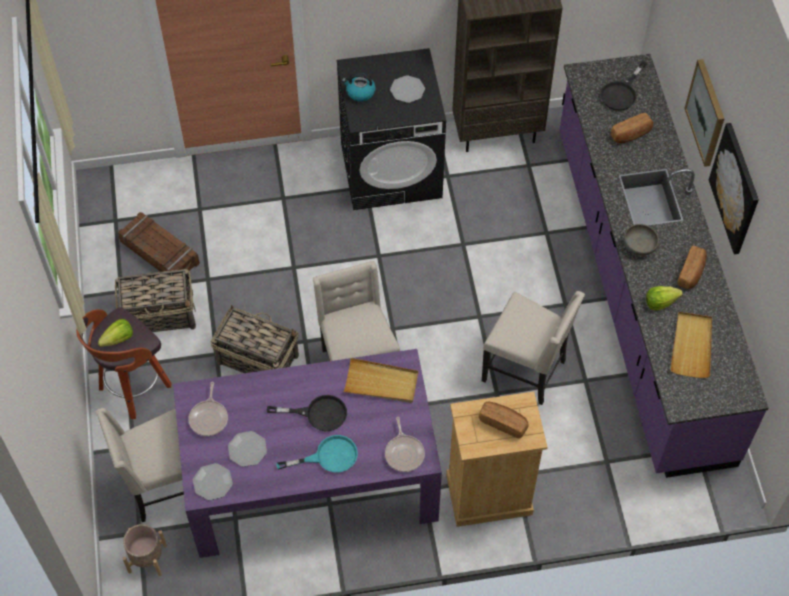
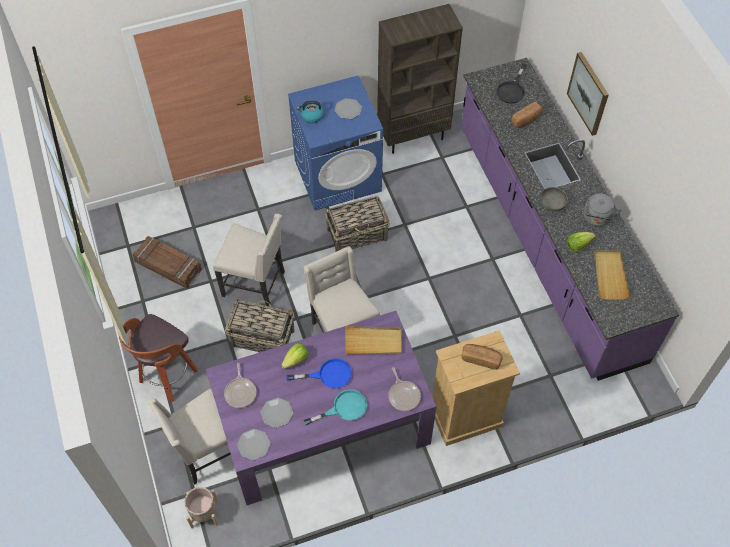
camera: 10 degrees left, 0 degrees up
(118, 339) = (153, 340): lettuce -> lettuce (296, 360)
(160, 315) = (177, 315): basket -> basket (358, 234)
(318, 414) = (328, 375): black frying pan -> blue frying pan
(391, 170) = (338, 175): black washing machine -> blue washing machine
(526, 370) = (473, 314): beige chair -> beige chair (255, 283)
(691, 272) = (596, 219): bread -> grey kettle
(735, 188) = (626, 148): picture -> none

